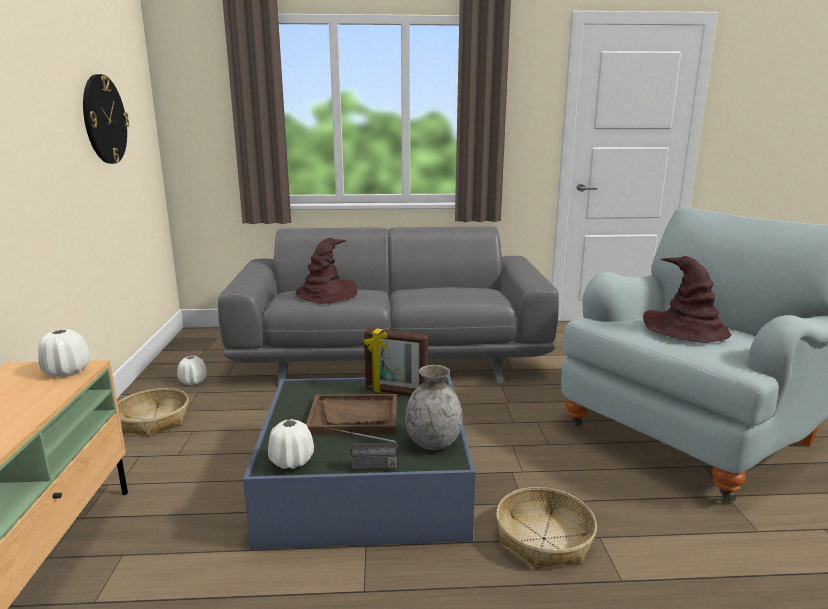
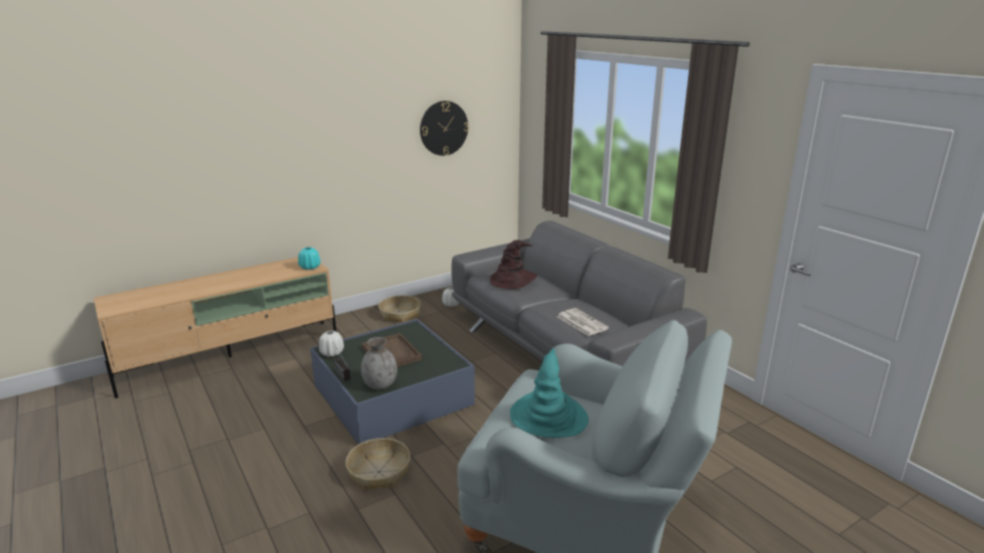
camera: 60 degrees right, 5 degrees up
(66, 371) = (310, 267): white vase -> turquoise vase
(396, 392) = (433, 356): picture frame -> none
(469, 293) = (581, 322): none -> newspaper
(686, 329) = (548, 416): brown hat -> turquoise hat

